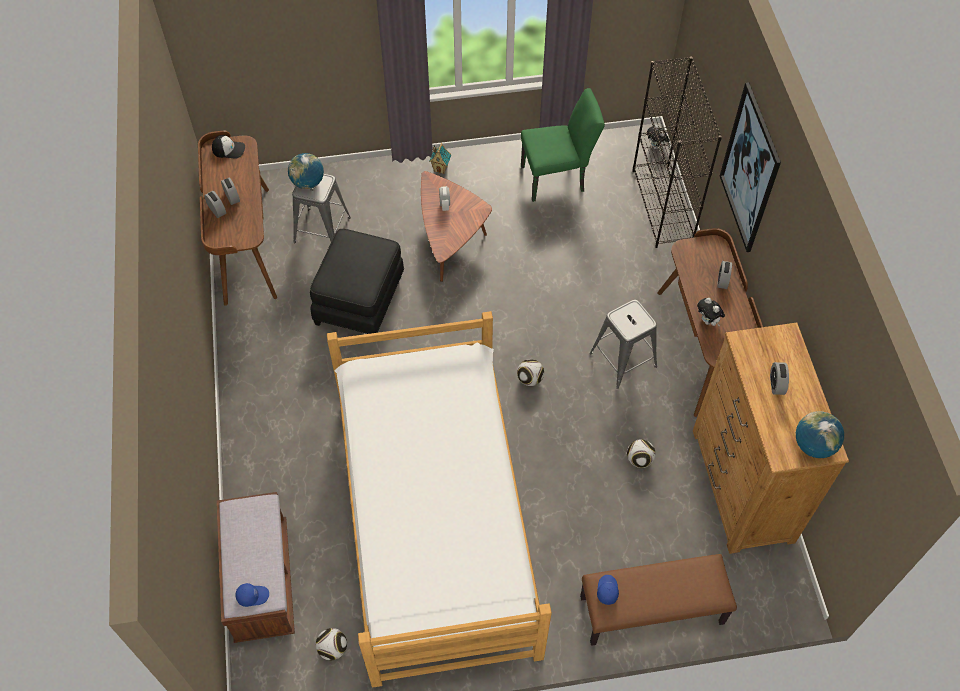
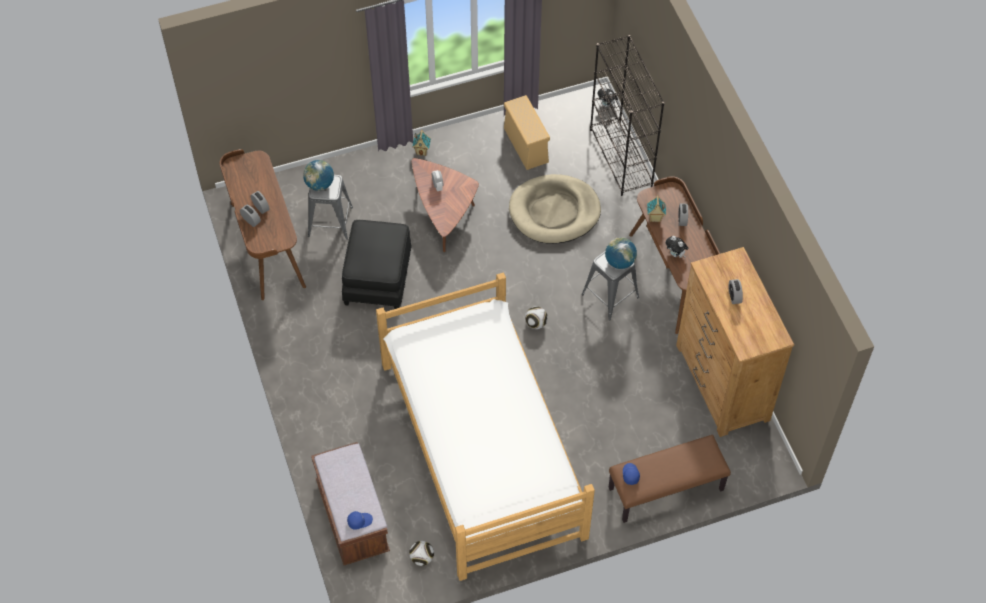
camera: 10 degrees left, 0 degrees up
(229, 149) = (246, 165): cap -> none
(558, 178) = (526, 146): green chair -> beige storage box
(575, 254) = (554, 211): none -> beige dog bed
(639, 459) = (637, 375): football -> none
(689, 274) = (655, 218): none -> toy house
(749, 169) = (690, 129): picture -> none
(813, 445) = (767, 337): globe -> globe (619, 262)

